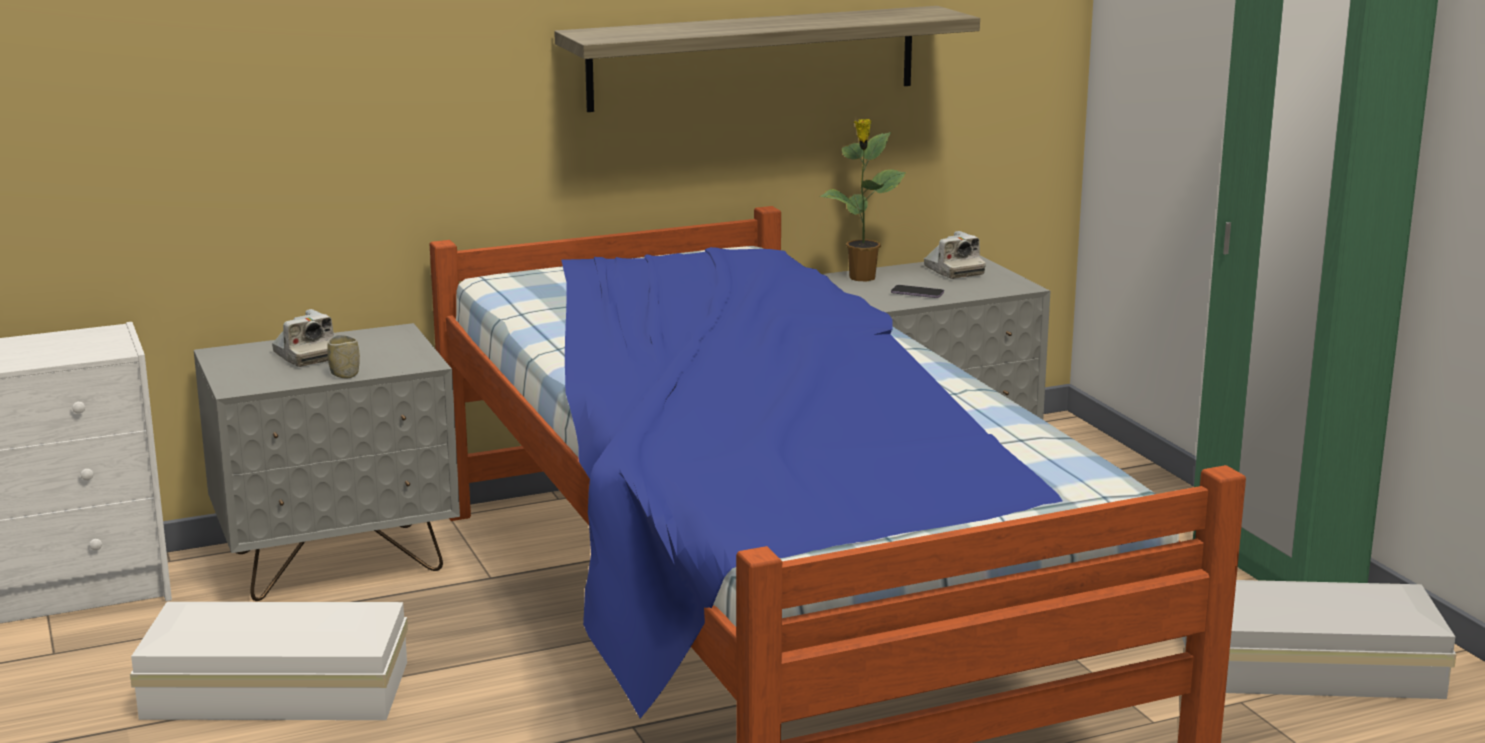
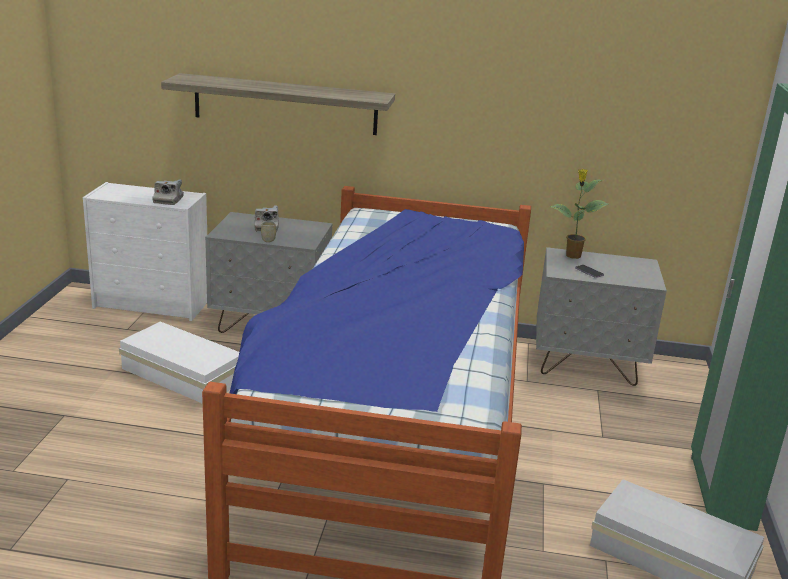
camera: 30 degrees right, 5 degrees up
(753, 58) = (532, 124): shelf -> shelf (285, 104)
(953, 271) = (628, 265): camera -> camera (168, 200)

